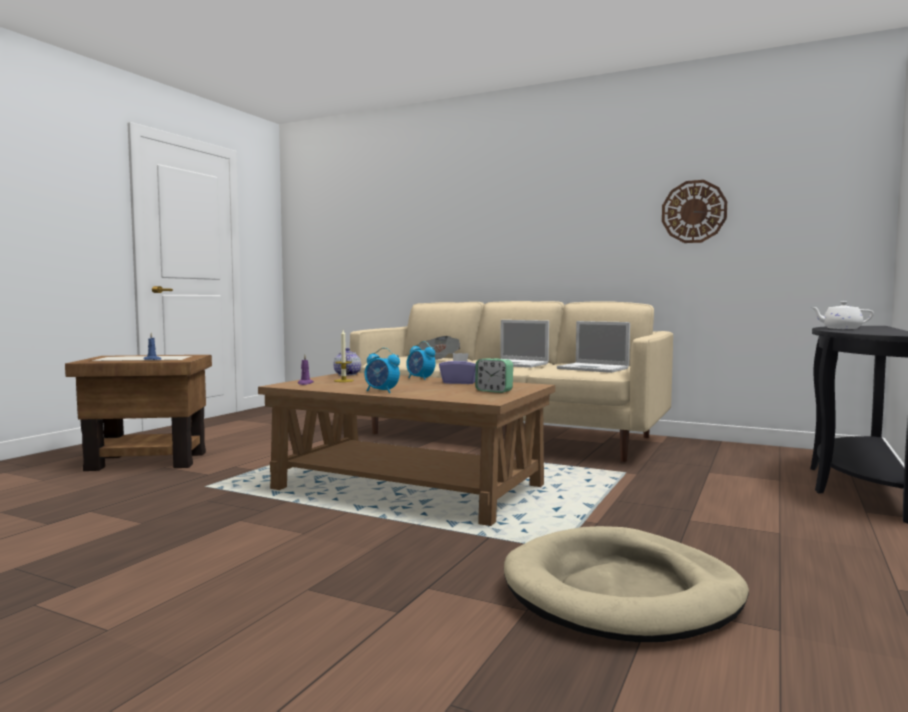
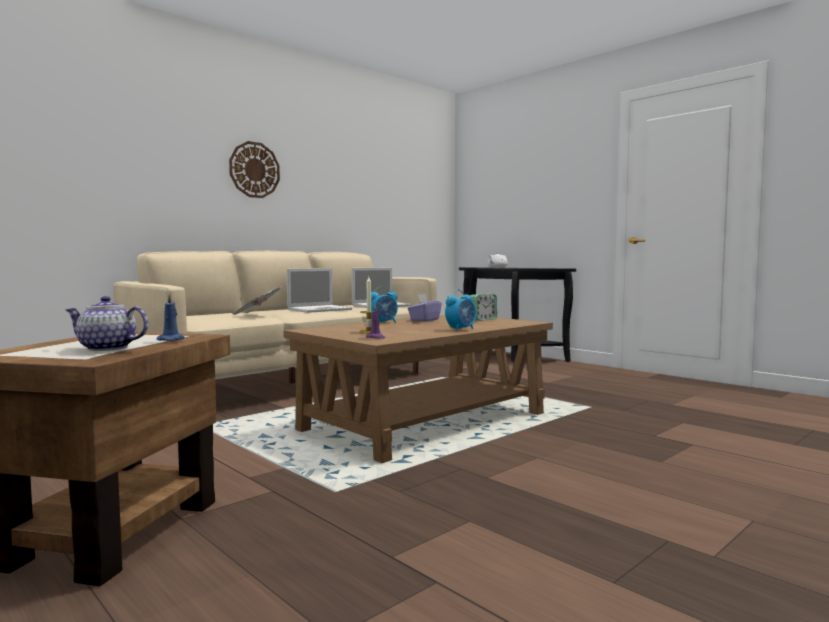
camera: 70 degrees left, 0 degrees up
(347, 374) = (314, 330): teapot -> teapot (106, 348)
(622, 592) = (656, 406): beige dog bed -> none
(694, 211) = (368, 184): wall clock -> wall clock (254, 170)

